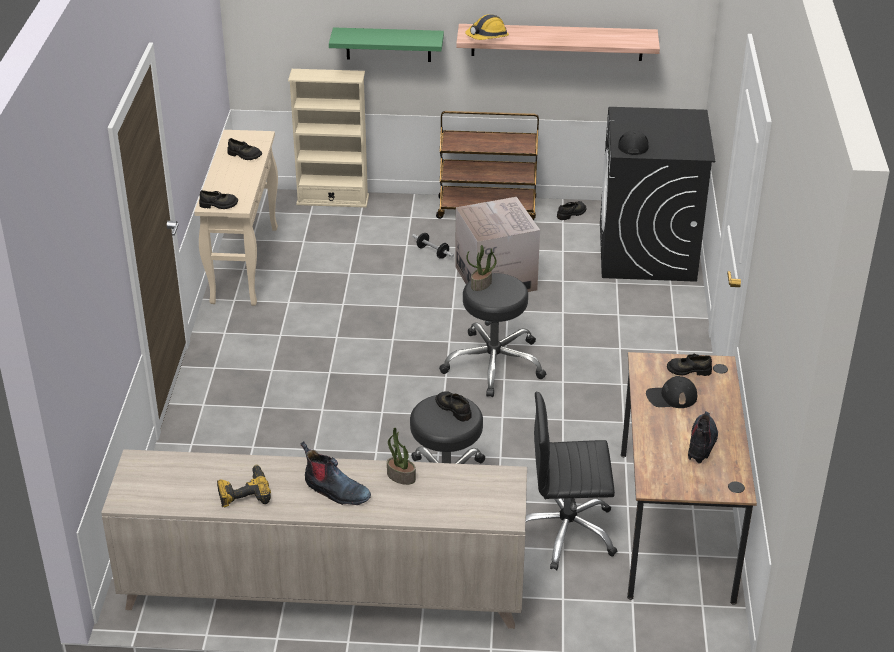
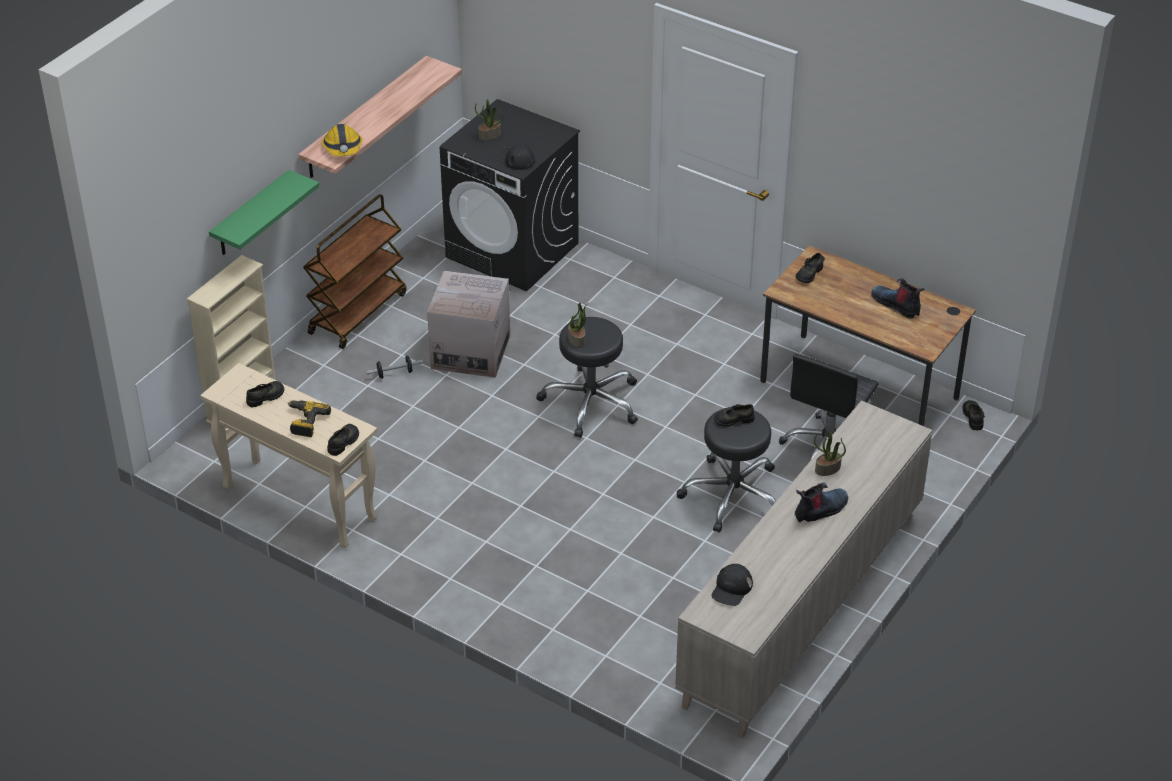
camera: 60 degrees left, 5 degrees up
(243, 492) = (787, 562): power drill -> power drill (304, 422)
(571, 213) = (414, 266): black shoe -> black shoe (973, 417)
(650, 123) = (489, 136): none -> potted plant
(671, 397) = (834, 296): black cap -> black cap (731, 588)

